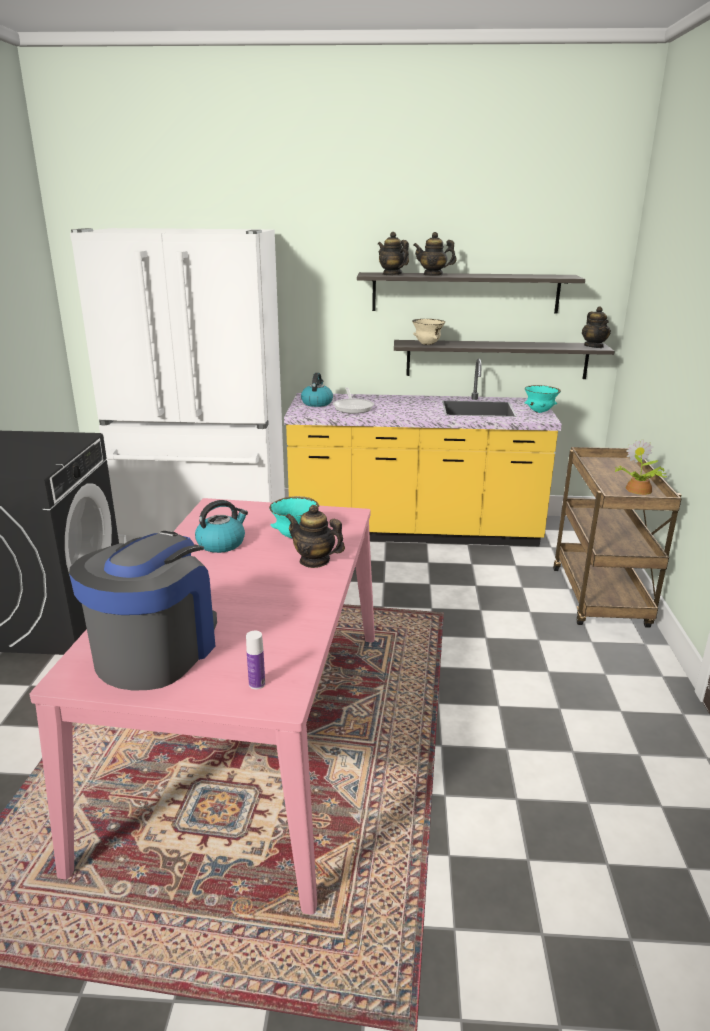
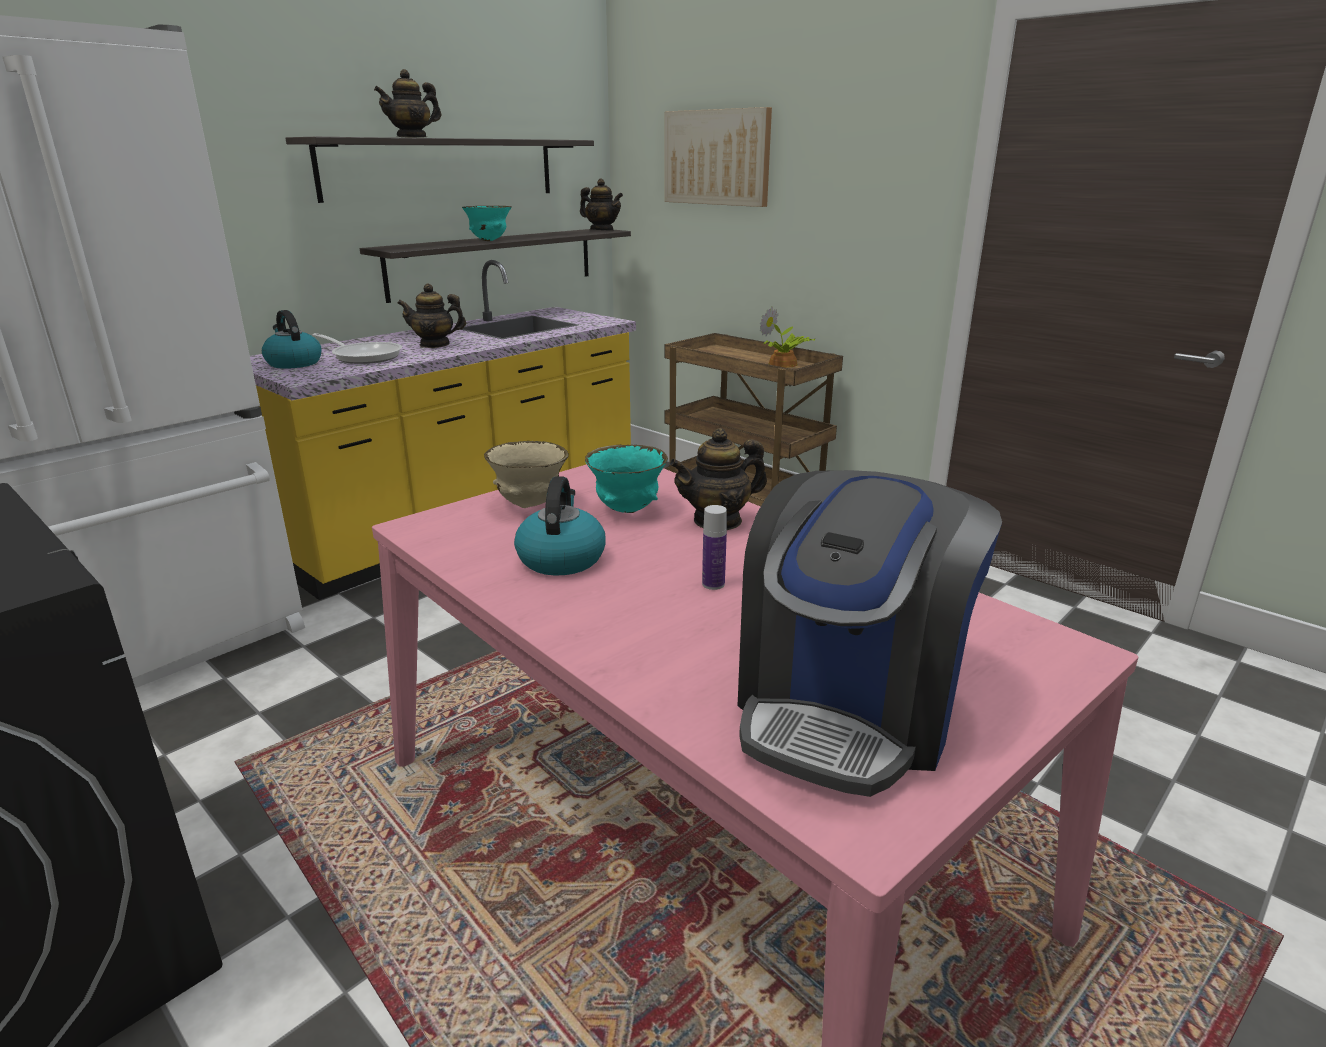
camera: 50 degrees left, 0 degrees up
(156, 651) = (848, 707): coffee machine -> coffee machine turned 120 degrees counterclockwise
(257, 684) = (1019, 655): bottle -> bottle (713, 584)
(392, 274) = (355, 136): teapot -> teapot (435, 344)
(427, 344) = (425, 246): beige bowl -> beige bowl (529, 505)
(539, 412) = (588, 317): turquoise bowl -> turquoise bowl (489, 241)
(667, 304) = (717, 157): none -> picture

